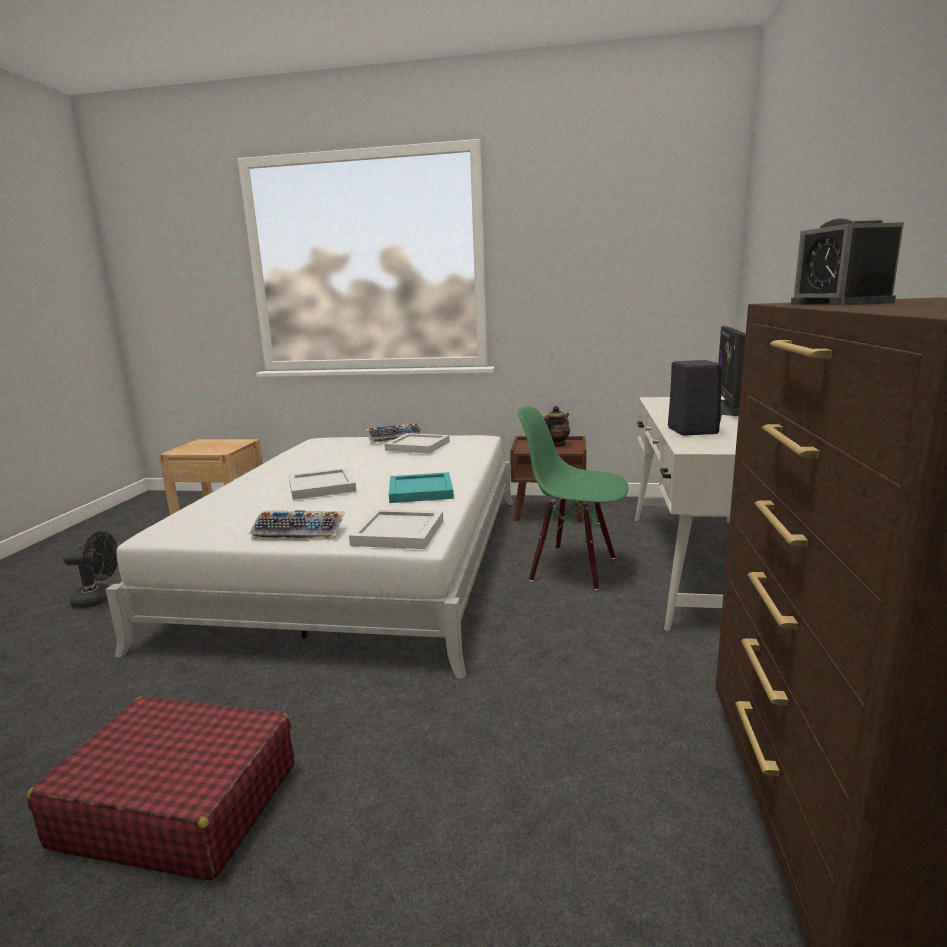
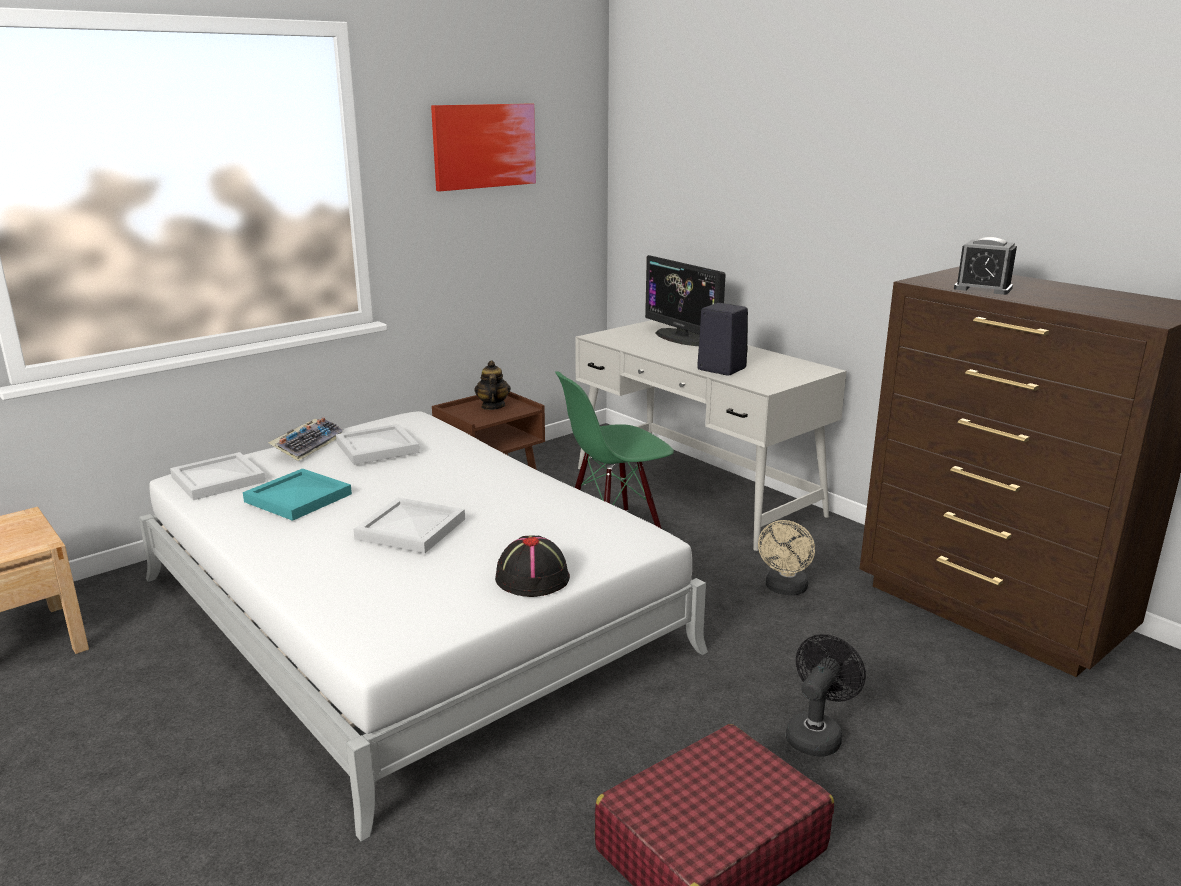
camera: 50 degrees left, 5 degrees up
(99, 599) = (148, 826): black fan -> black fan (816, 734)
(301, 532) = (532, 577): keyboard -> black hat
(399, 533) = (618, 539): white tray -> white tray (219, 479)
(419, 490) = (519, 496): turquoise tray -> turquoise tray (296, 498)
(598, 230) = (484, 146): none -> picture
(627, 671) = (785, 589): none -> beige fan

